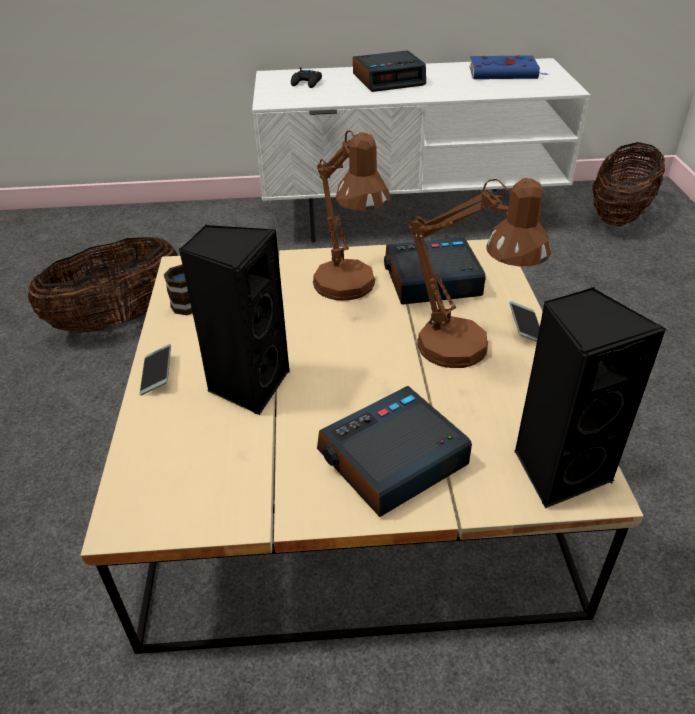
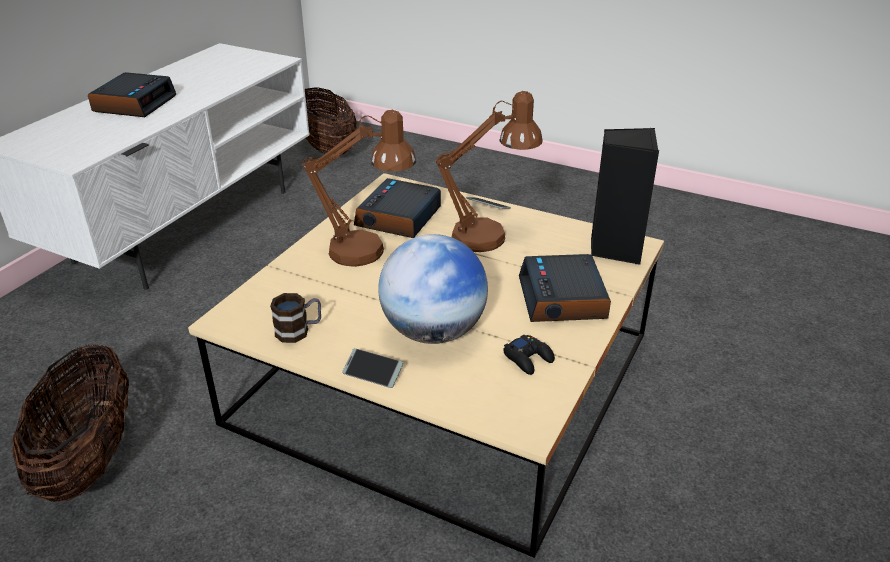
camera: 60 degrees left, 5 degrees down
(248, 385) = (433, 332): black speaker -> globe
(307, 83) = (65, 135): black game controller -> black game controller (528, 358)
(505, 73) = (213, 65): blue book -> none

